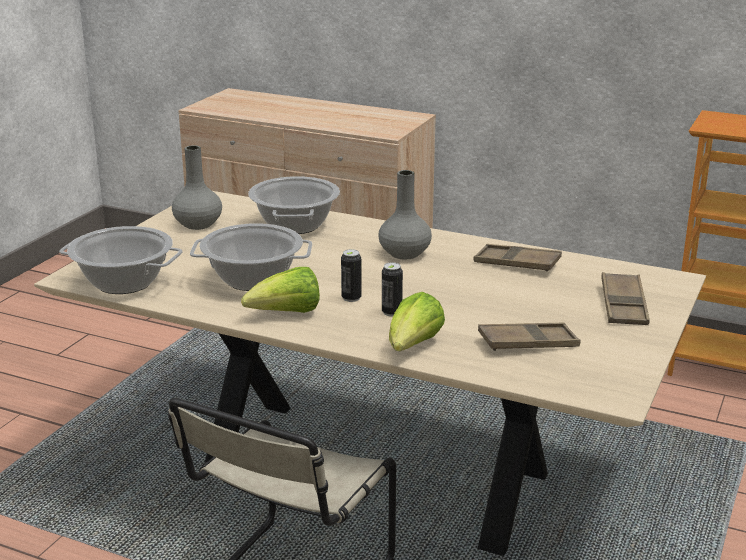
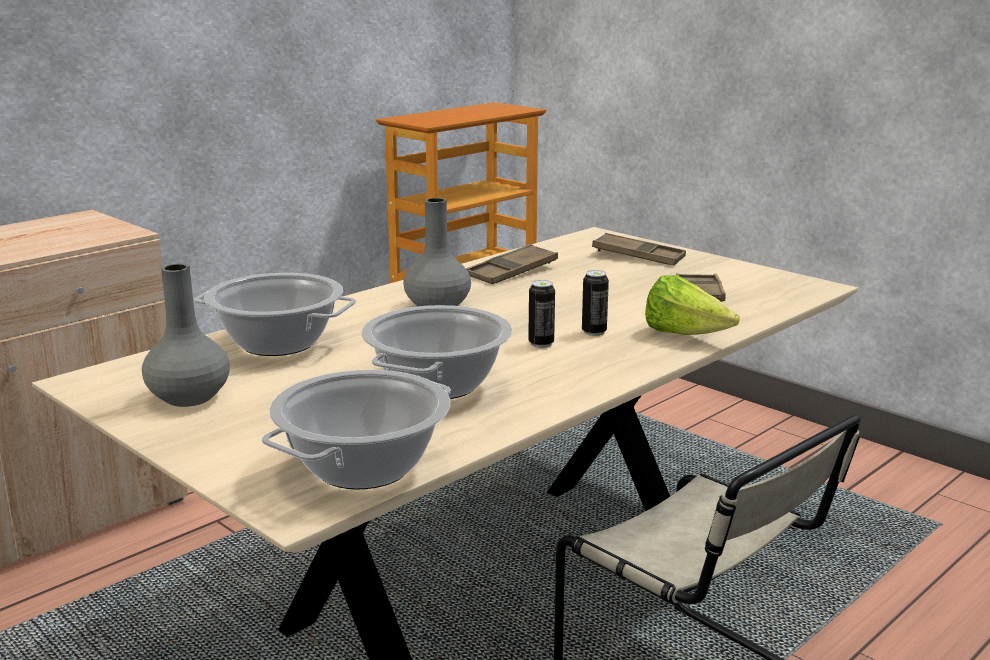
camera: 70 degrees left, 5 degrees down
(286, 314) = (561, 378): lettuce -> none

